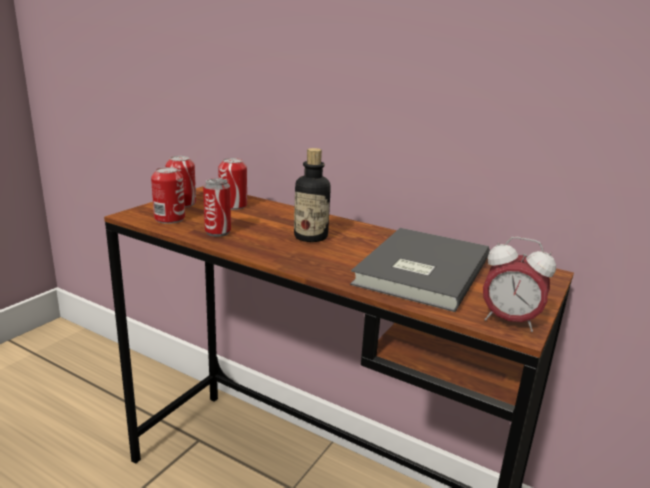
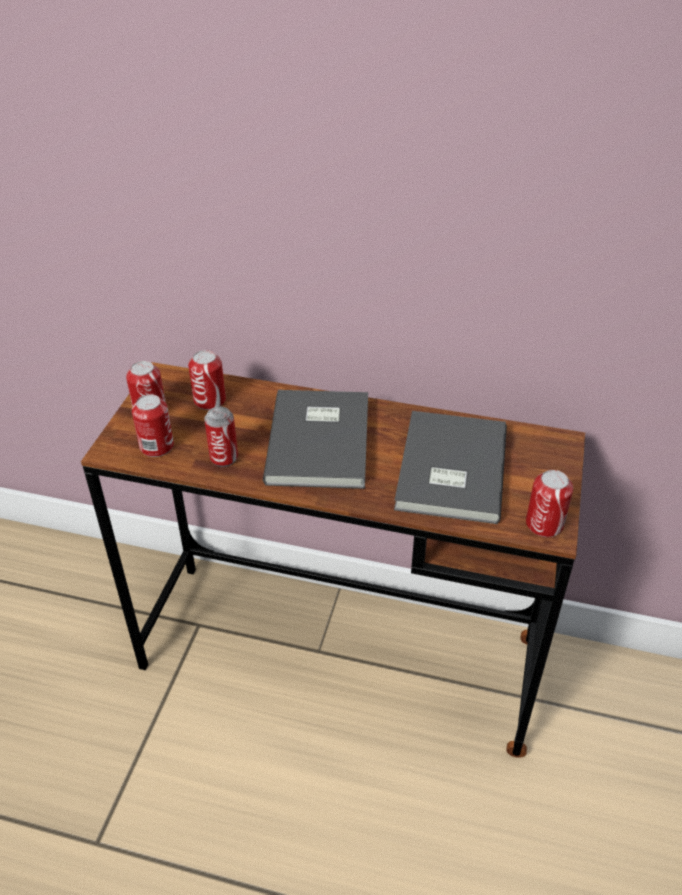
camera: 15 degrees left, 20 degrees up
(310, 237) = (322, 440): bottle -> grey book
(509, 321) = (544, 524): alarm clock -> can

